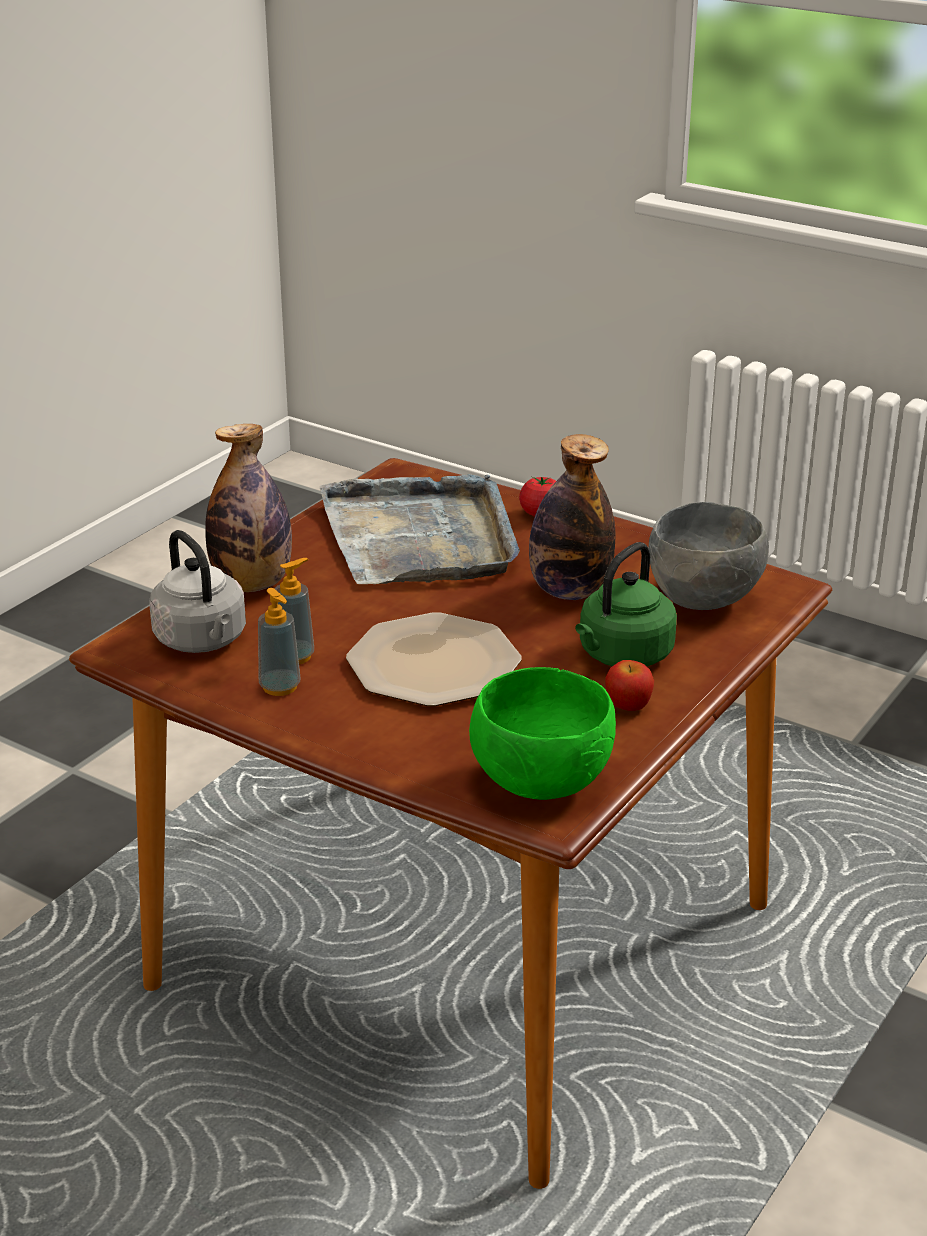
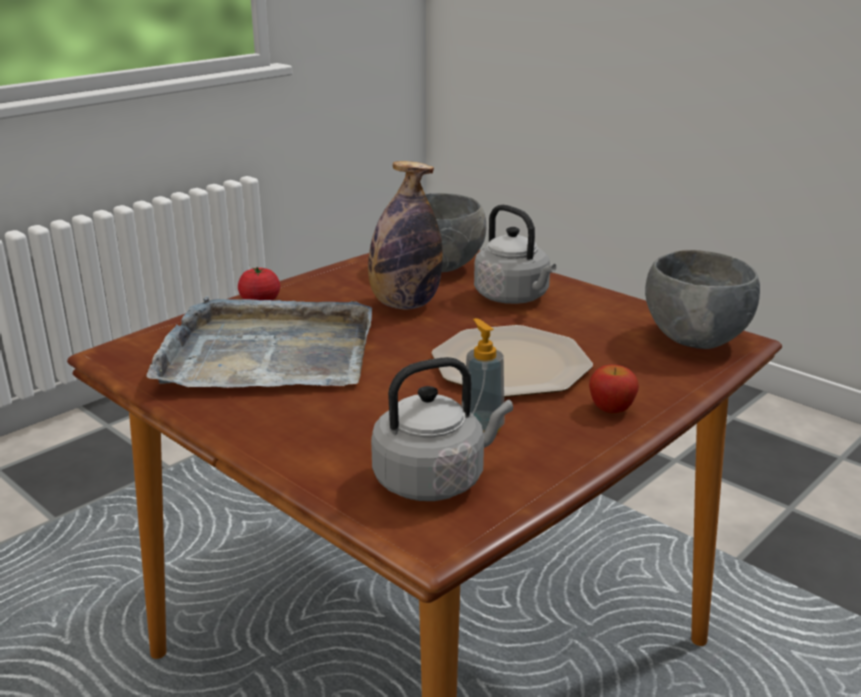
camera: 80 degrees left, 5 degrees down
(252, 584) = (315, 445): bottle -> none
(280, 687) = (541, 438): soap dispenser -> none
(540, 782) = (694, 340): green bowl -> grey bowl
(622, 656) = (514, 298): green kettle -> grey kettle
(628, 705) = (585, 303): apple -> apple (611, 409)

